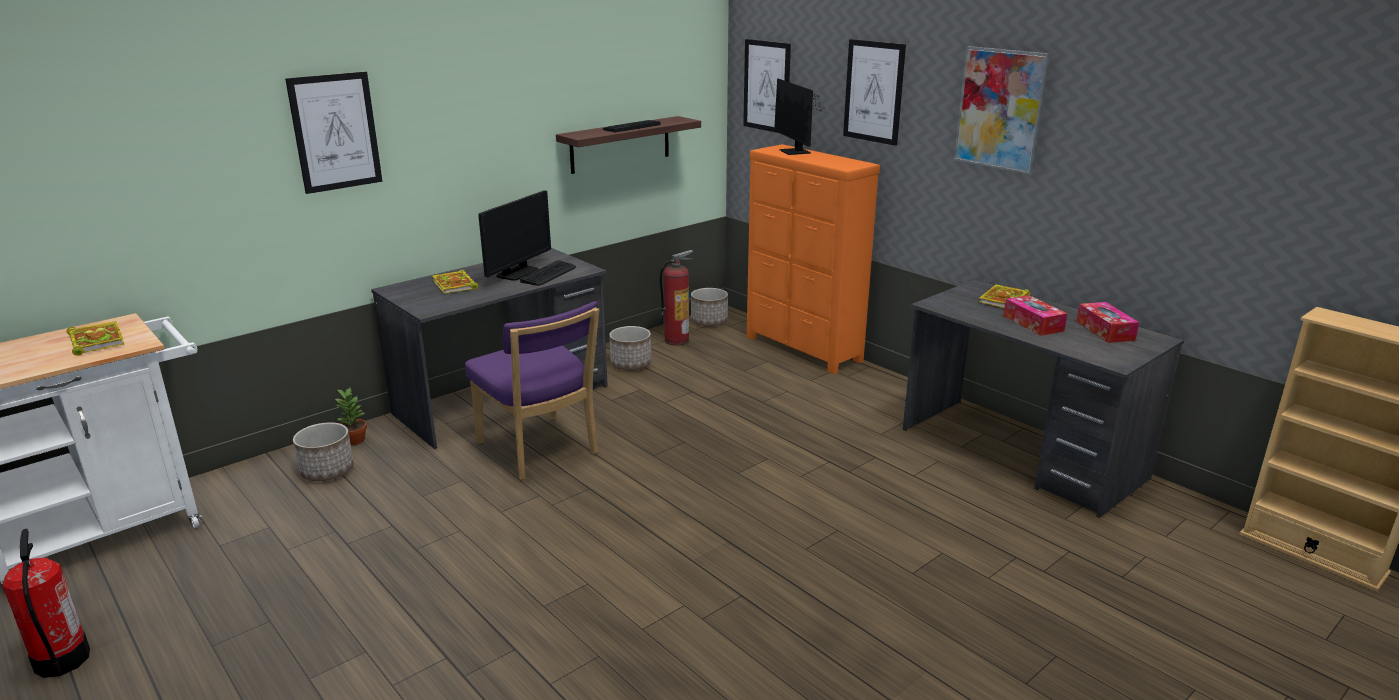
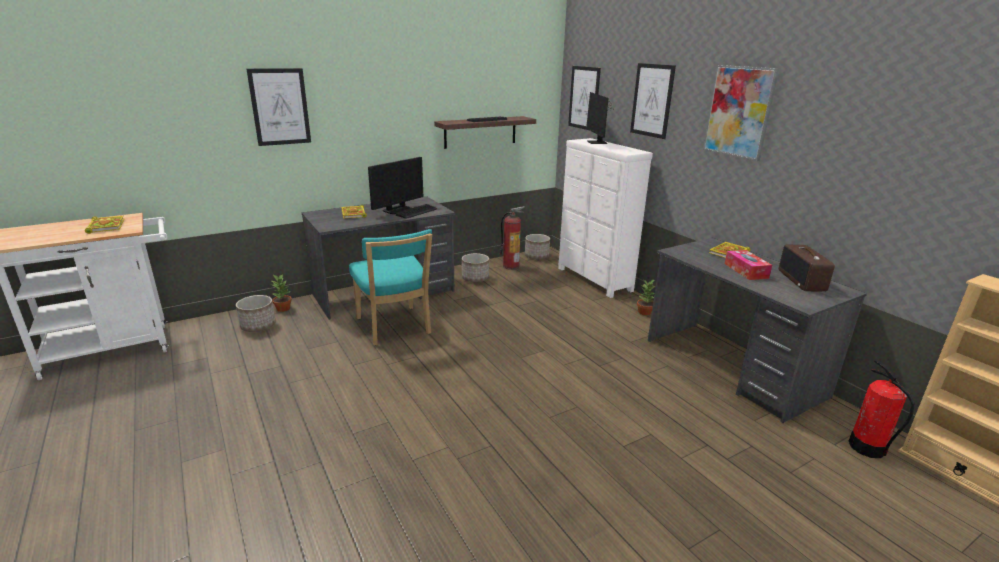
camera: 10 degrees right, 0 degrees up
(61, 661) = (44, 427): fire extinguisher -> fire extinguisher (867, 448)
(540, 450) = (394, 328): purple chair -> turquoise chair
(802, 349) = (593, 279): orange dresser -> white dresser
(887, 390) = (645, 312): none -> potted plant
(1105, 330) = (802, 281): tissue box -> radio

